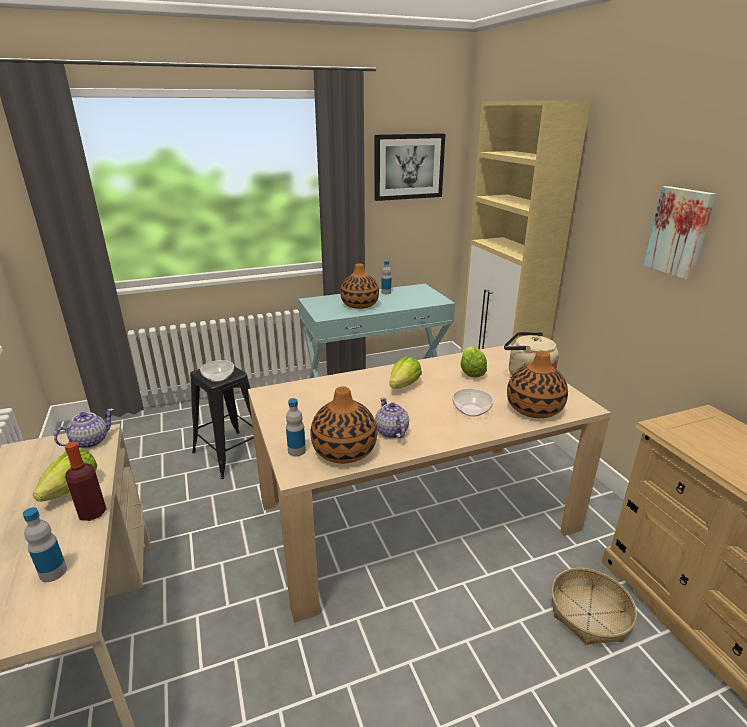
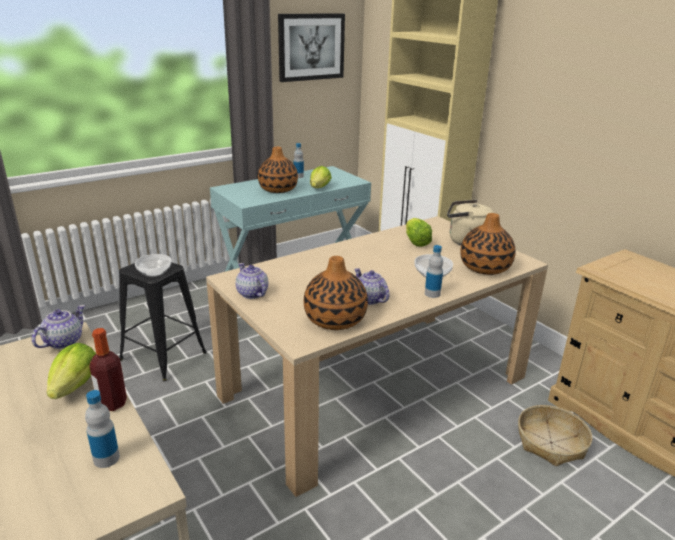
camera: 15 degrees left, 0 degrees up
(279, 412) = (251, 293): none -> teapot
(296, 451) = (289, 325): bottle -> bottle (432, 294)
(404, 386) = (360, 259): lettuce -> lettuce (319, 188)
(680, 232) = (590, 102): picture -> none

